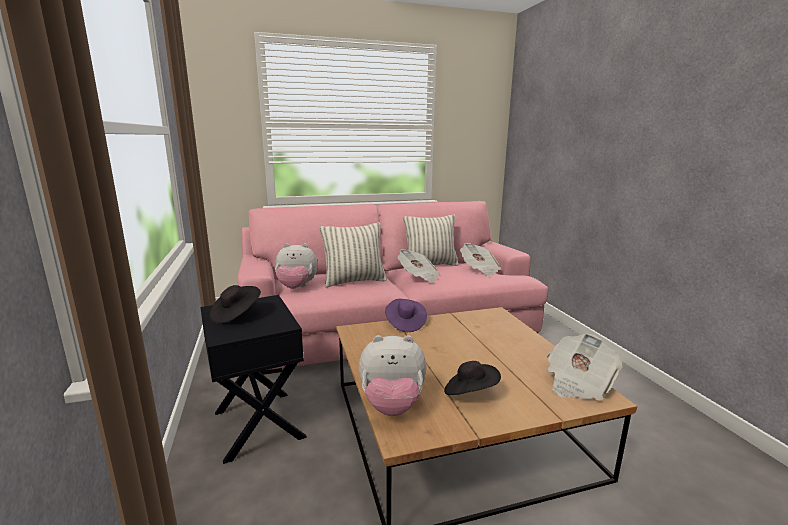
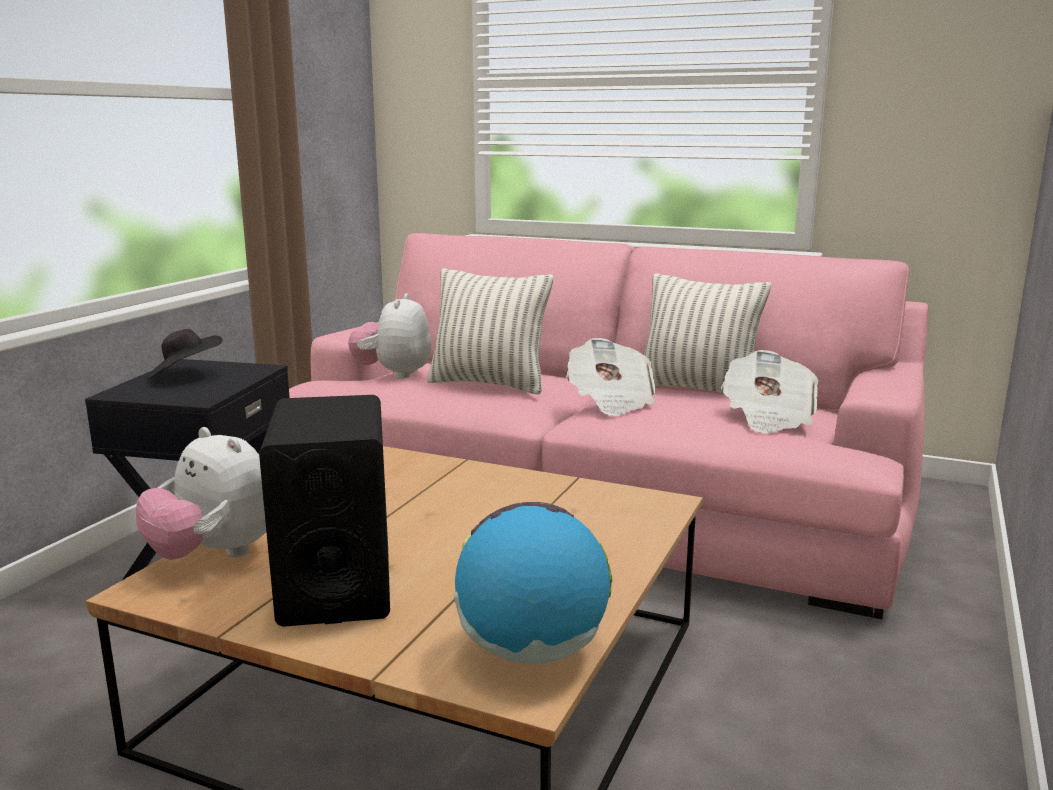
camera: 40 degrees right, 0 degrees up
(296, 287) = (394, 374): plush toy -> plush toy turned 60 degrees clockwise
(405, 324) = (465, 469): purple hat -> none
(470, 393) = (336, 585): black hat -> black speaker
(578, 383) = (532, 651): newspaper -> globe

